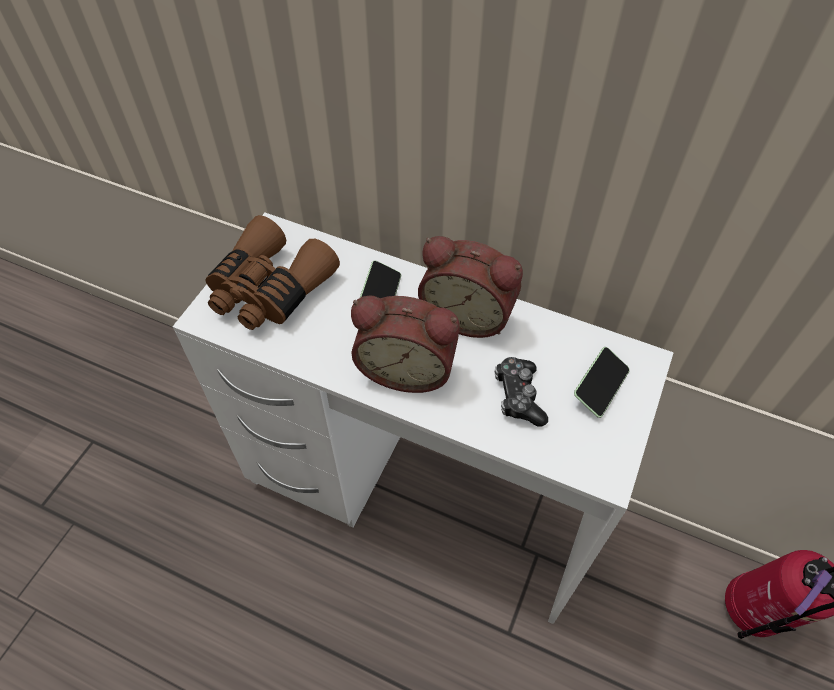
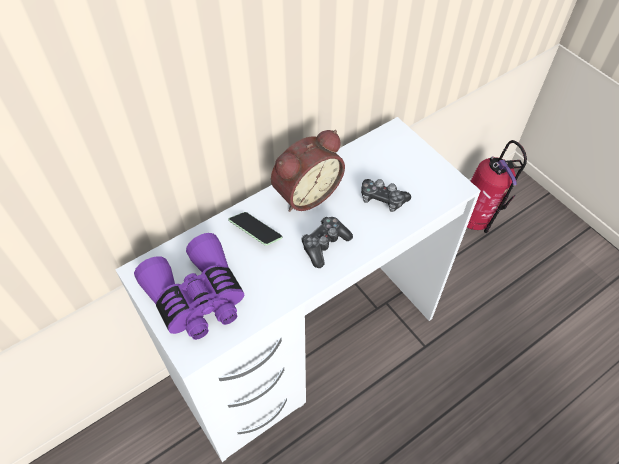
camera: 60 degrees left, 0 degrees up
(269, 289) = (197, 297): brown binoculars -> purple binoculars
(407, 367) = (324, 244): alarm clock -> game controller
(599, 387) = (400, 159): phone -> none

